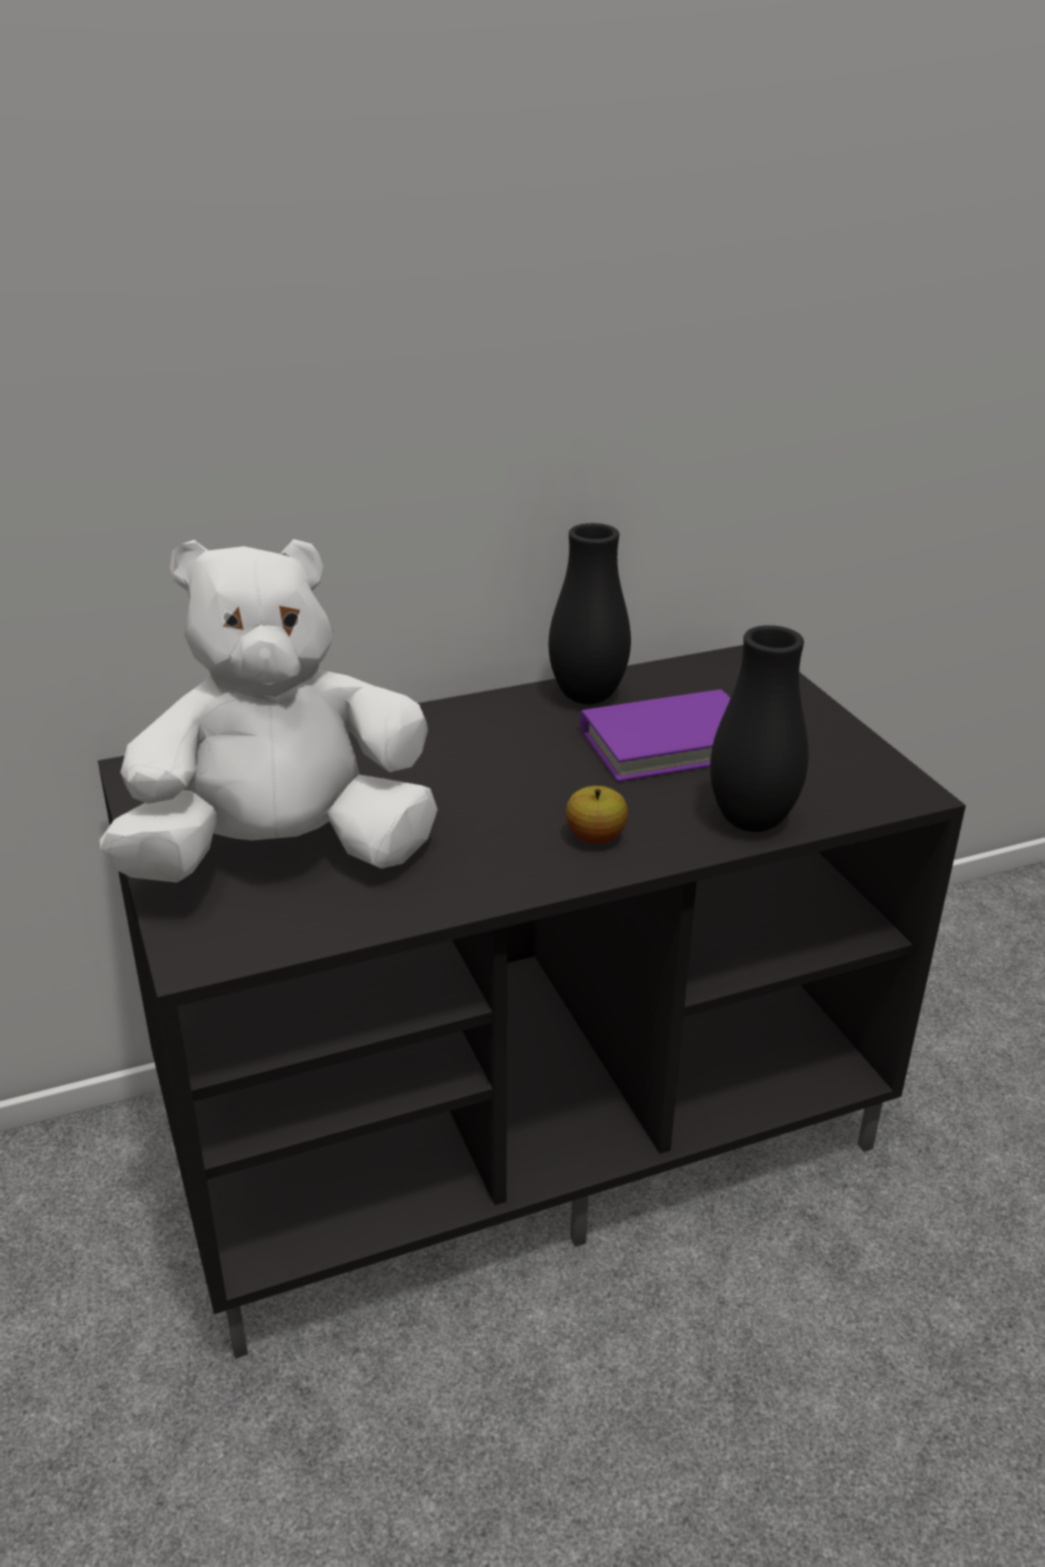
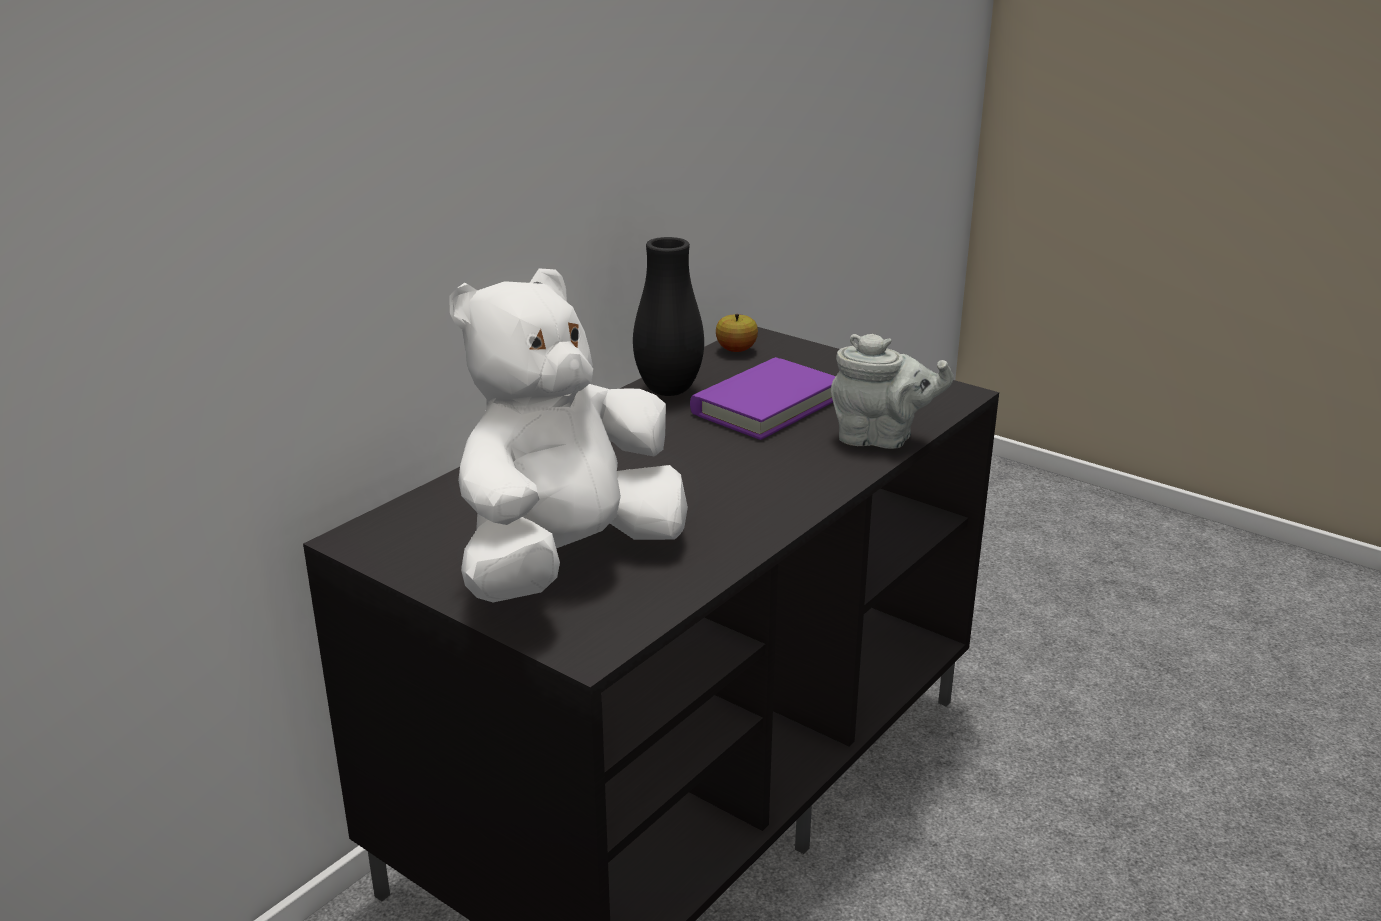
camera: 30 degrees left, 5 degrees down
(595, 837) = (788, 479): apple -> apple (736, 350)
(751, 821) = (881, 439): black vase -> grey teapot

